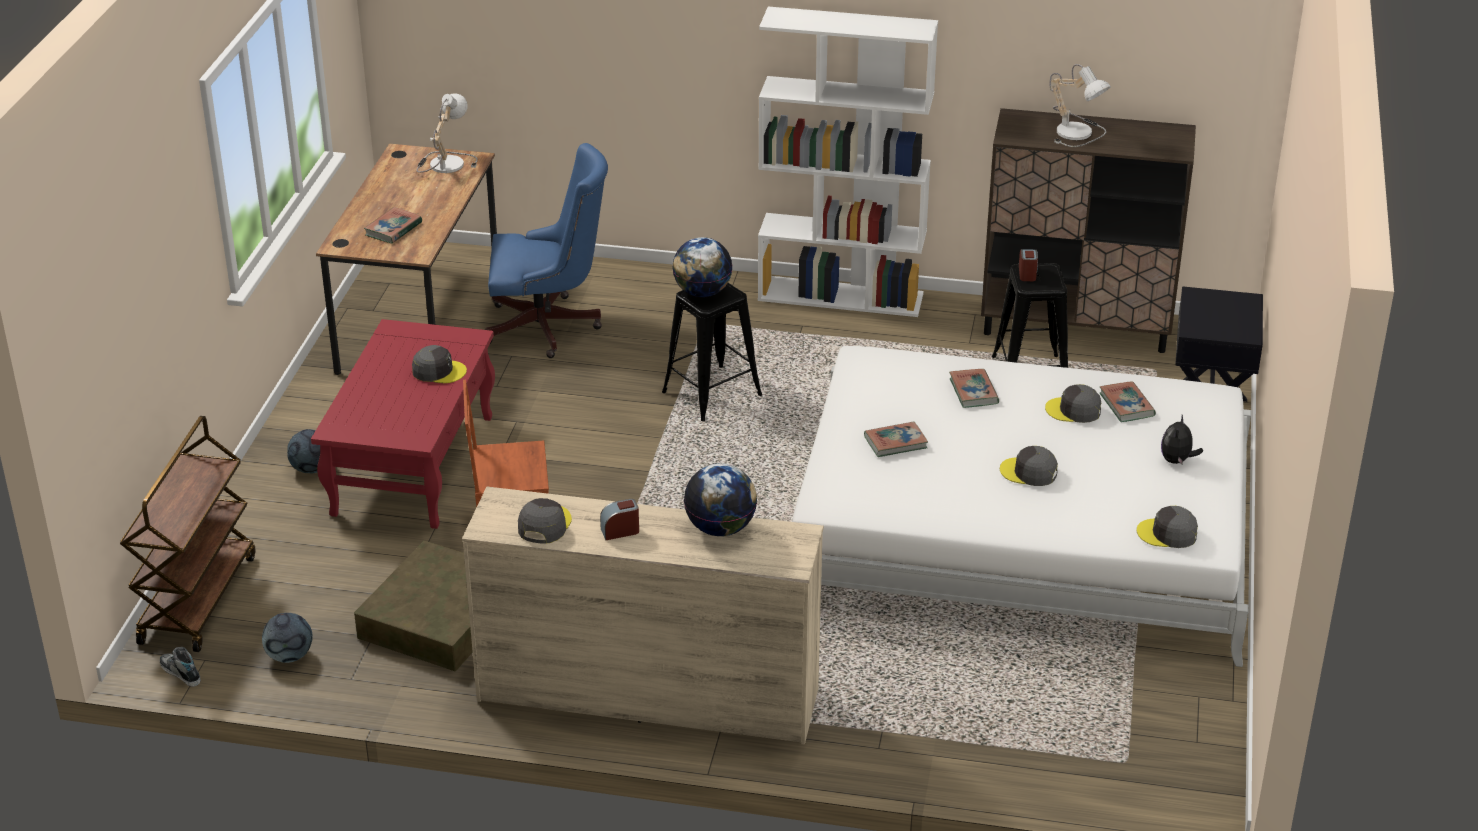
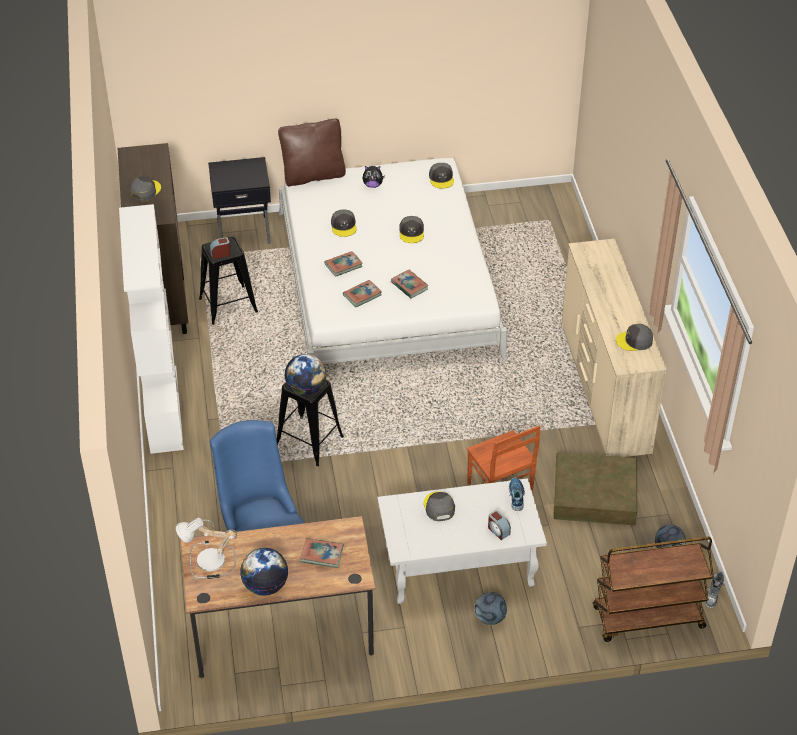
camera: 110 degrees left, 10 degrees up
(406, 434) = (516, 496): none -> shoe
(413, 464) = (457, 565): red coffee table -> white coffee table
(620, 531) = (620, 311): alarm clock -> alarm clock (498, 530)
(721, 528) = (594, 276): globe -> globe (265, 585)
(1078, 131) = (145, 191): table lamp -> grey cap
(1126, 405) = (327, 209): book -> book (362, 295)
(1226, 409) = (313, 176): none -> brown pillow

